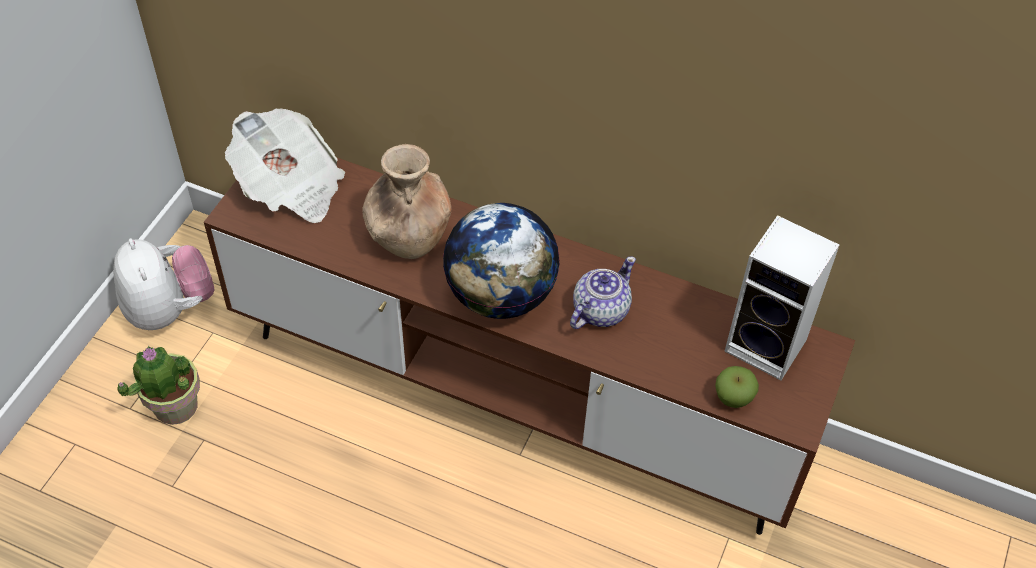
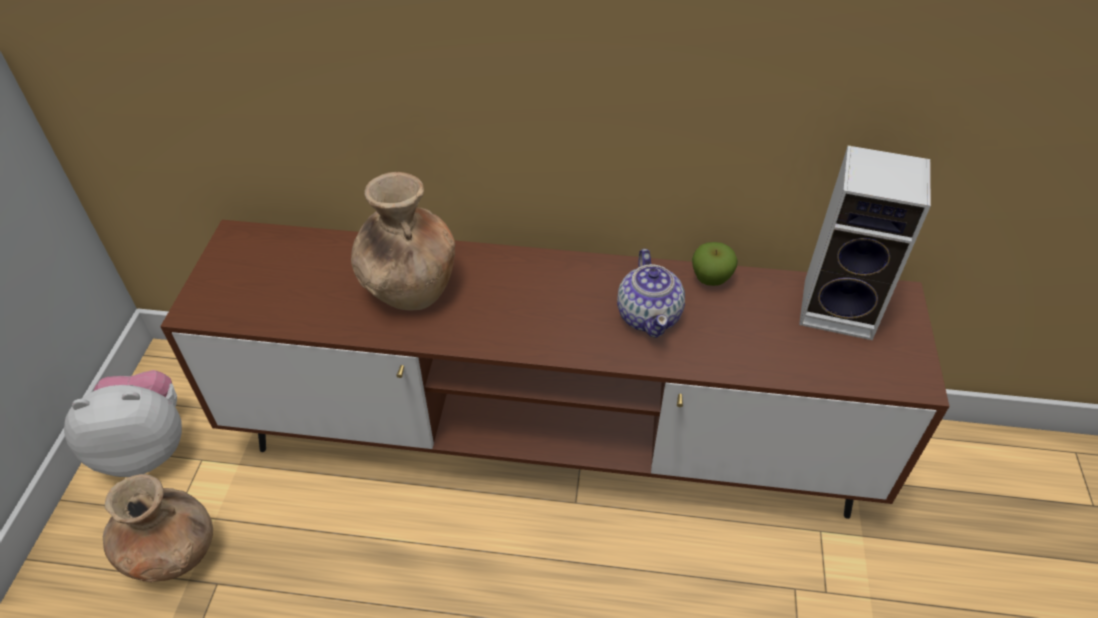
camera: 15 degrees left, 5 degrees down
(169, 309) = (146, 447): plush toy -> plush toy turned 60 degrees counterclockwise
(174, 406) = (173, 553): potted plant -> brown vase
(290, 186) = (257, 266): newspaper -> none
(500, 295) = (534, 325): globe -> none
(599, 311) = (649, 315): teapot -> teapot turned 150 degrees clockwise
(733, 398) = (833, 372): apple -> apple (710, 279)

